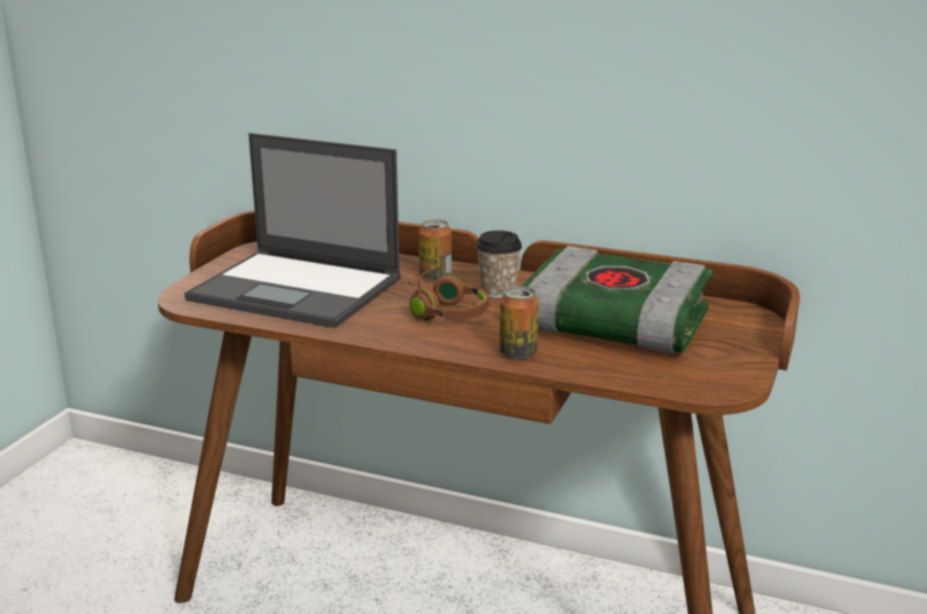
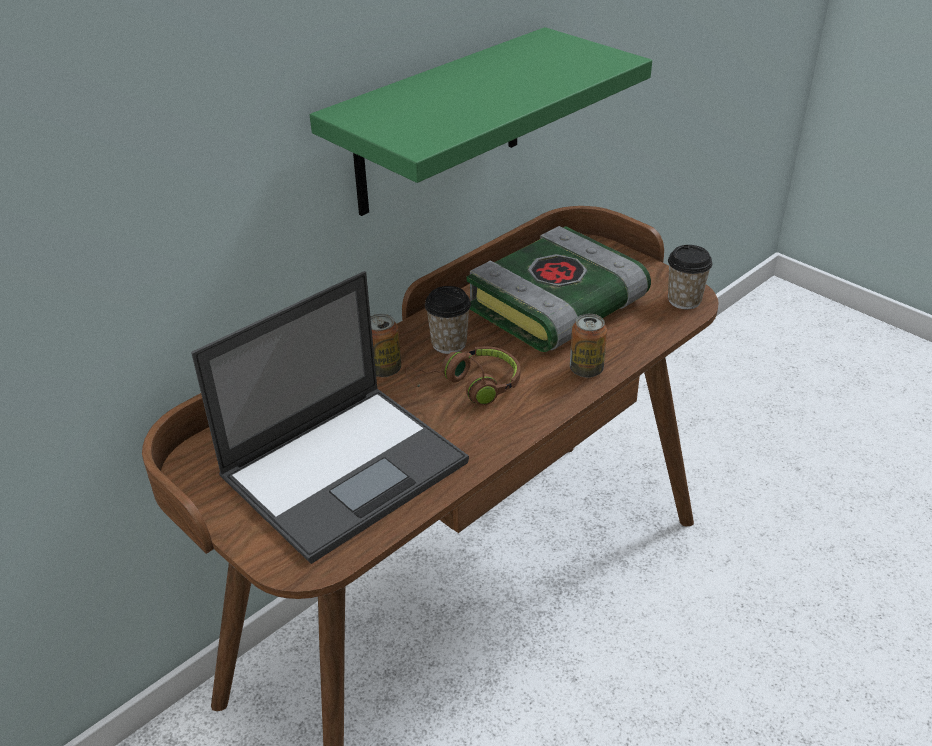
camera: 65 degrees left, 15 degrees up
(607, 95) = (439, 123): none -> green shelf
(710, 383) = (684, 300): none -> cup

